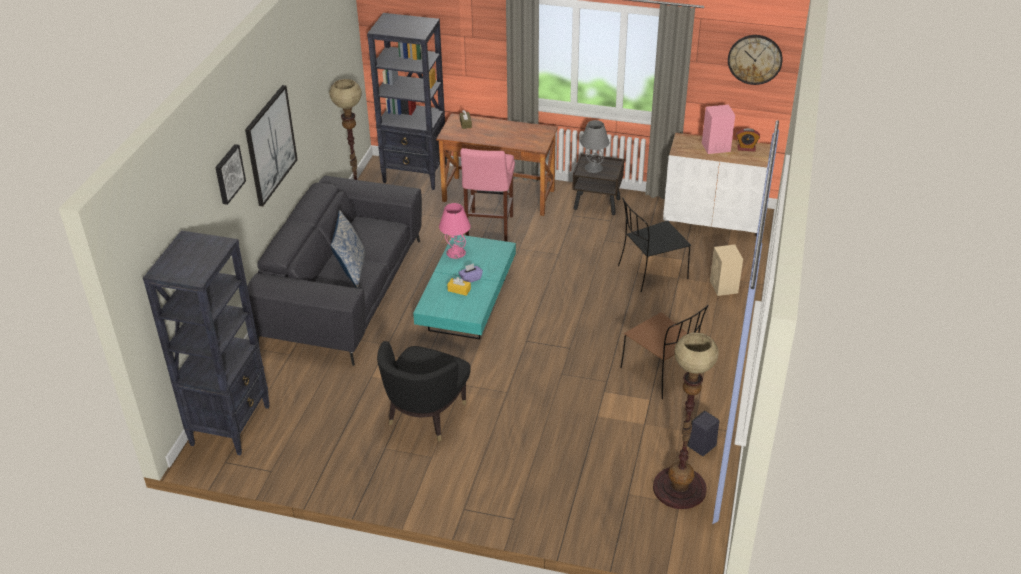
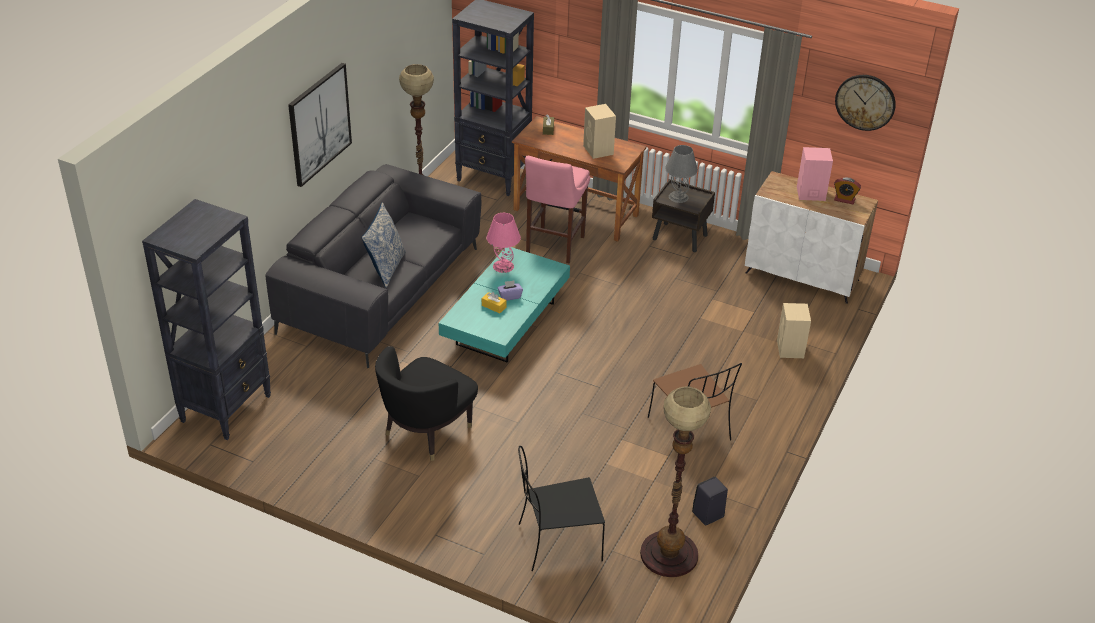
camera: 10 degrees right, 0 degrees up
(228, 174) = (262, 148): picture -> none
(516, 136) = (598, 150): none -> beige speaker
(651, 273) = (714, 321): black chair -> black chair (557, 543)

